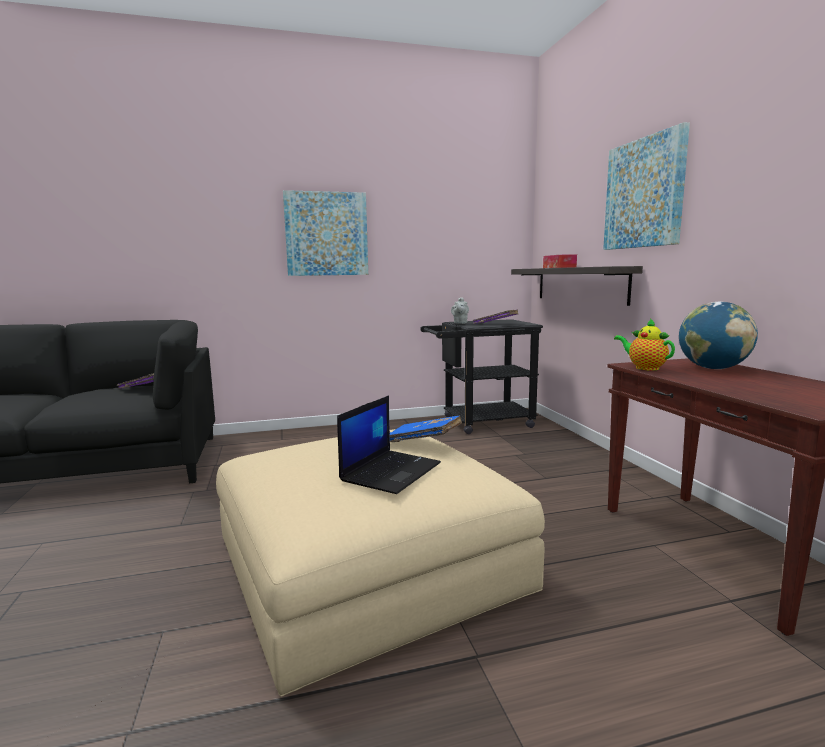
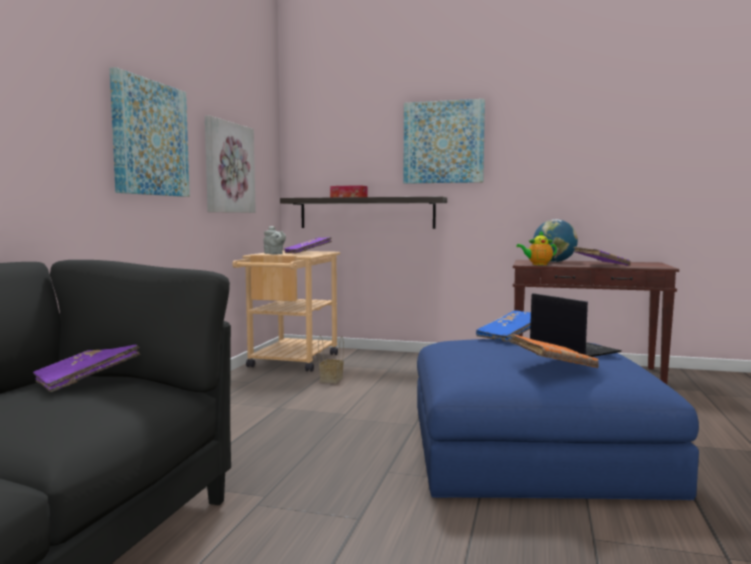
camera: 60 degrees left, 5 degrees down
(297, 472) = (553, 365): none -> orange book
(368, 563) = (531, 448): beige ottoman -> blue ottoman
(433, 246) = (228, 168): none -> picture
(458, 444) = (331, 379): none -> basket
(480, 423) = (290, 362): black cart -> beige cart
(729, 385) = (601, 265): none -> purple book

